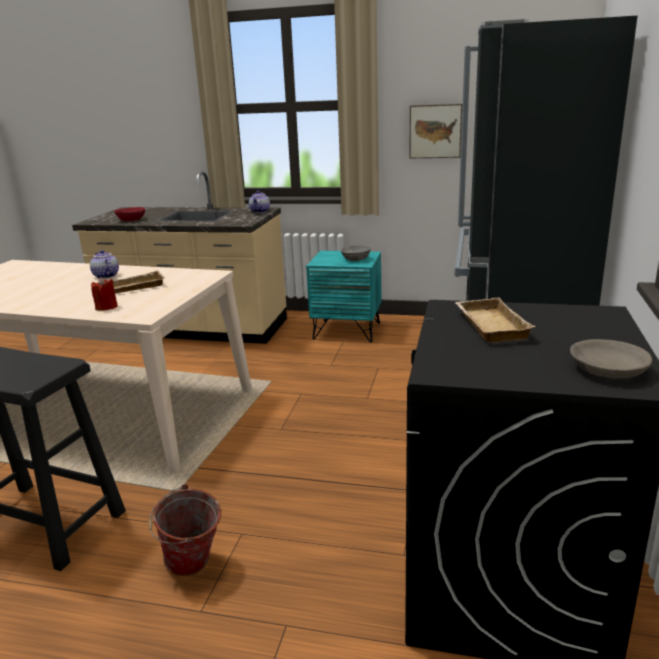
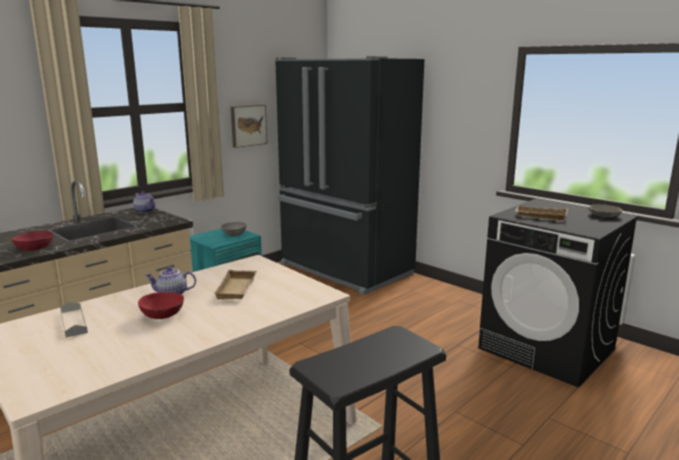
camera: 60 degrees left, 5 degrees down
(37, 272) = (73, 322): none -> grey tray
(61, 285) = (162, 315): none -> red bowl
(106, 307) = (277, 304): red candle -> none
(192, 567) = (478, 439): bucket -> none

